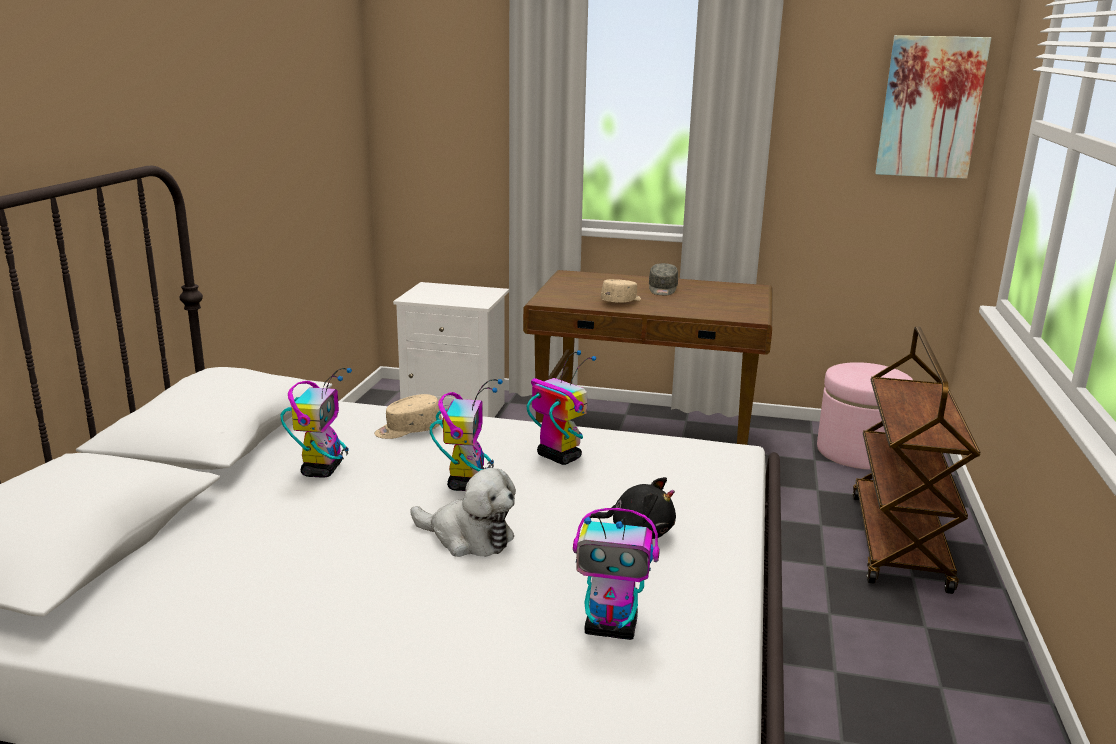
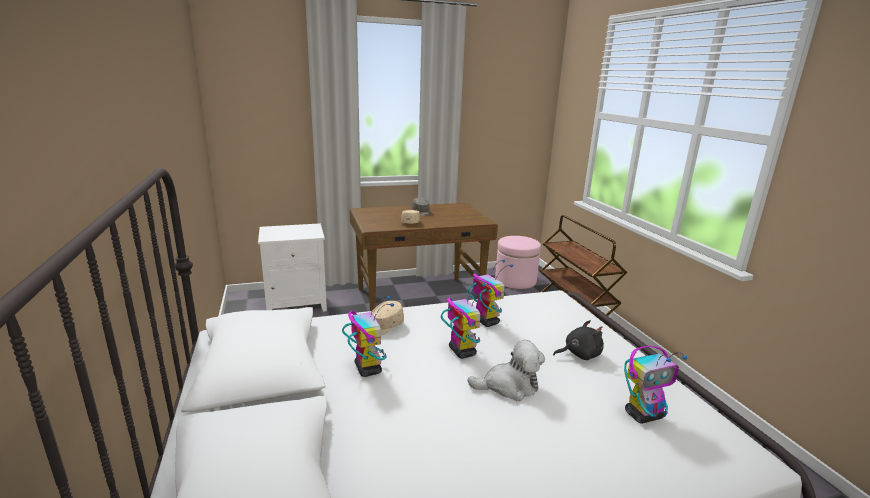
camera: 30 degrees left, 0 degrees up
(558, 457) = (485, 321): toy robot -> toy robot turned 45 degrees clockwise
(930, 107) = (528, 106): picture -> none

